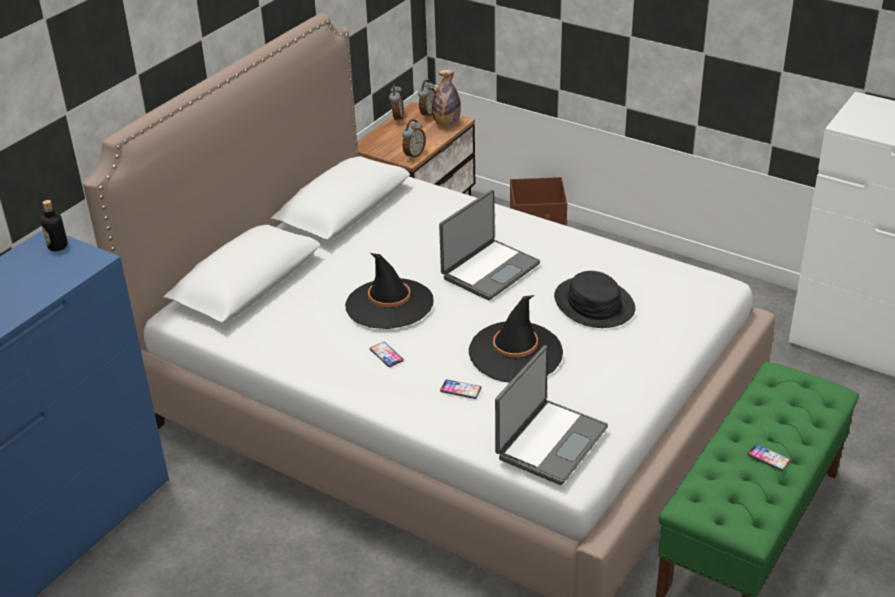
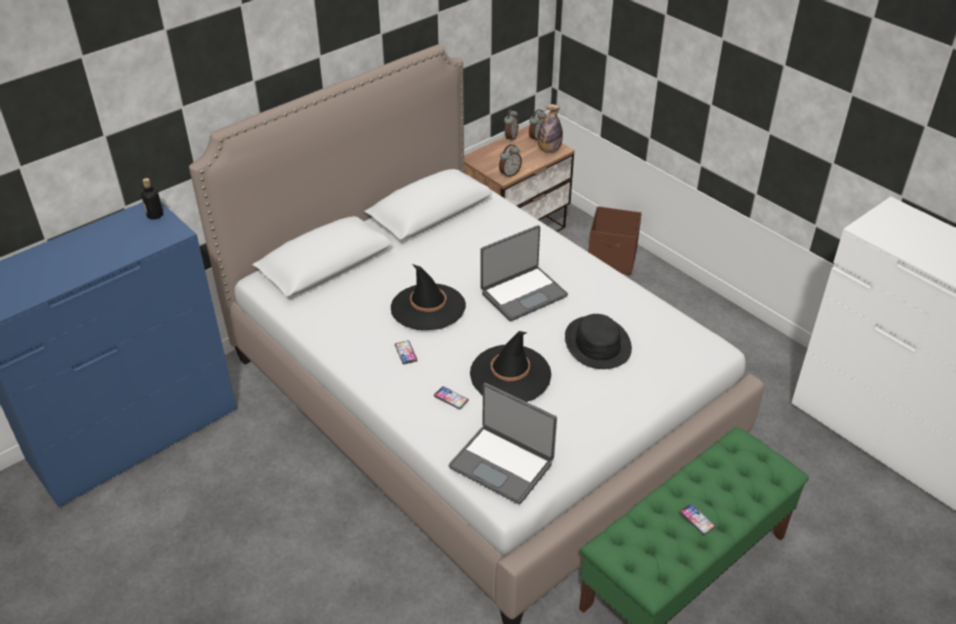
camera: 15 degrees right, 5 degrees up
(550, 442) = (502, 464): laptop -> laptop turned 75 degrees clockwise

